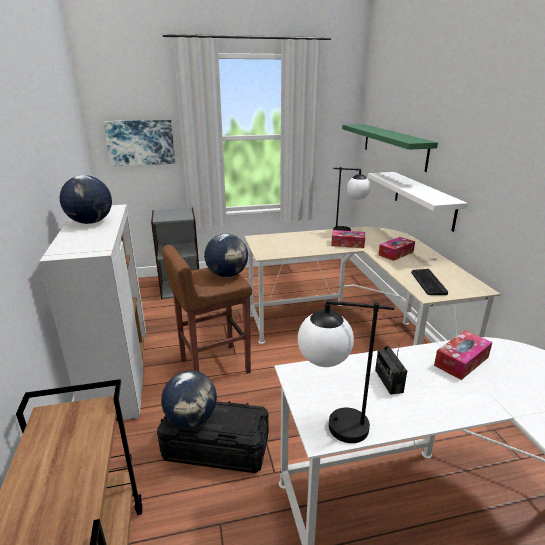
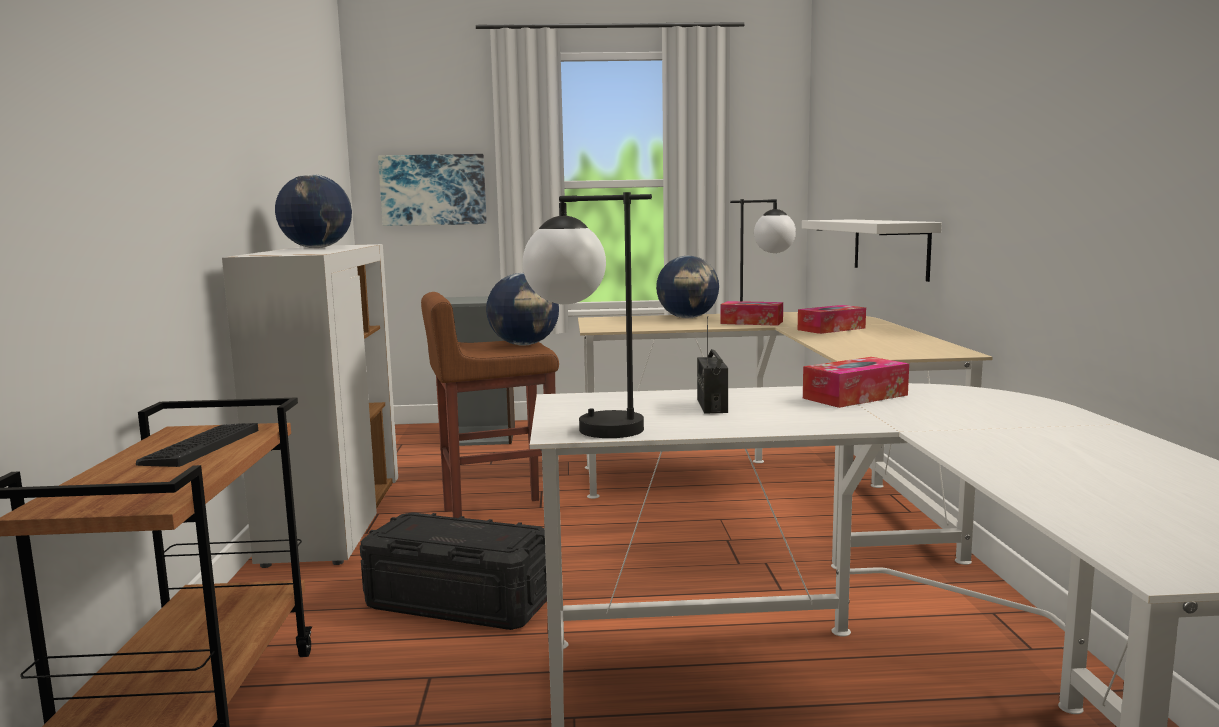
camera: 10 degrees right, 15 degrees down
(191, 418) = (419, 531): globe -> globe (688, 318)
(393, 145) = (848, 176): green shelf -> none
(428, 282) = (864, 348): keyboard -> keyboard (200, 446)

